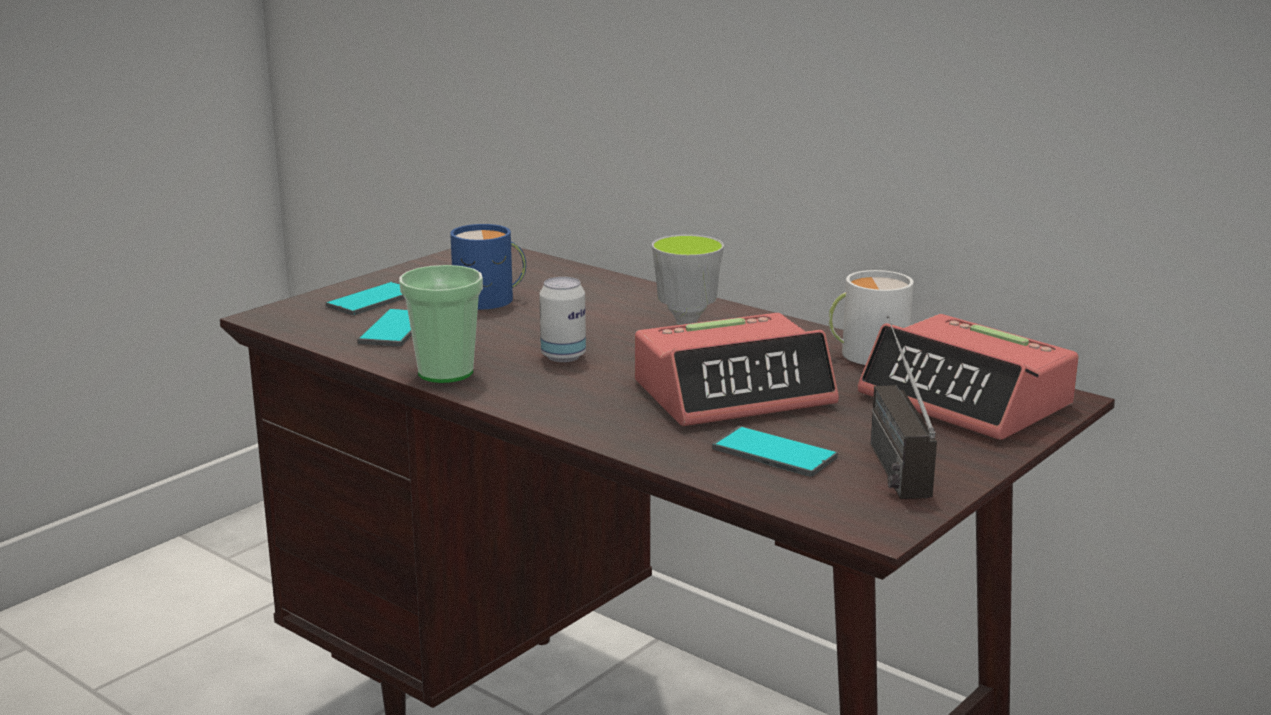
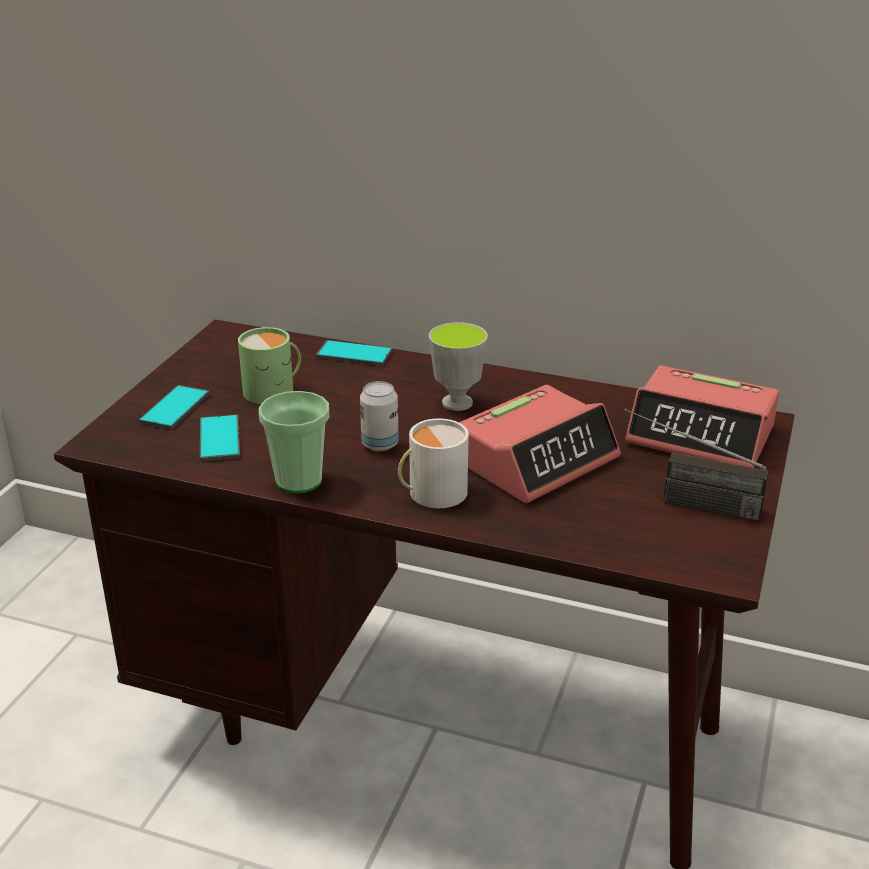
camera: 20 degrees left, 10 degrees up
(490, 299) = (274, 390): blue mug -> green mug
(774, 453) = (607, 516): phone -> phone (354, 354)
(866, 353) = (602, 400): white mug -> white mug (431, 493)
(887, 455) = (686, 502): radio -> radio turned 45 degrees counterclockwise

